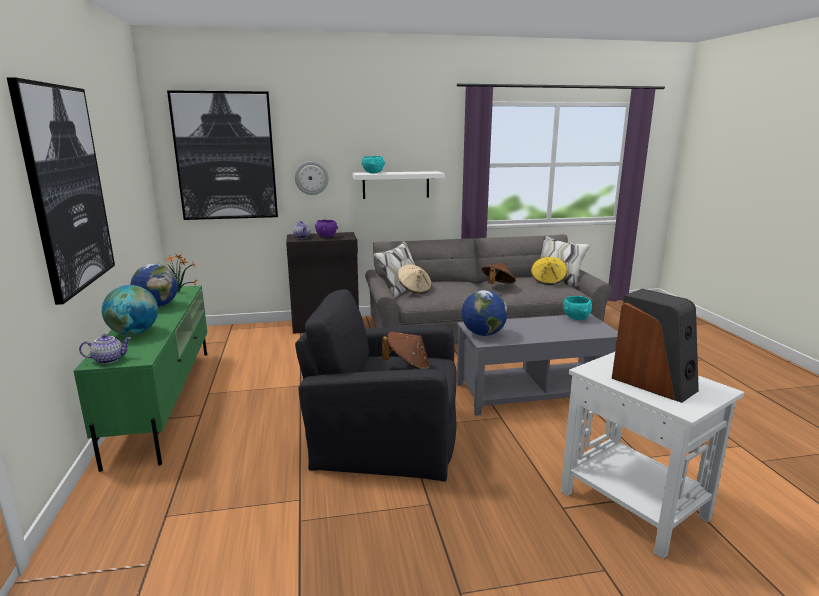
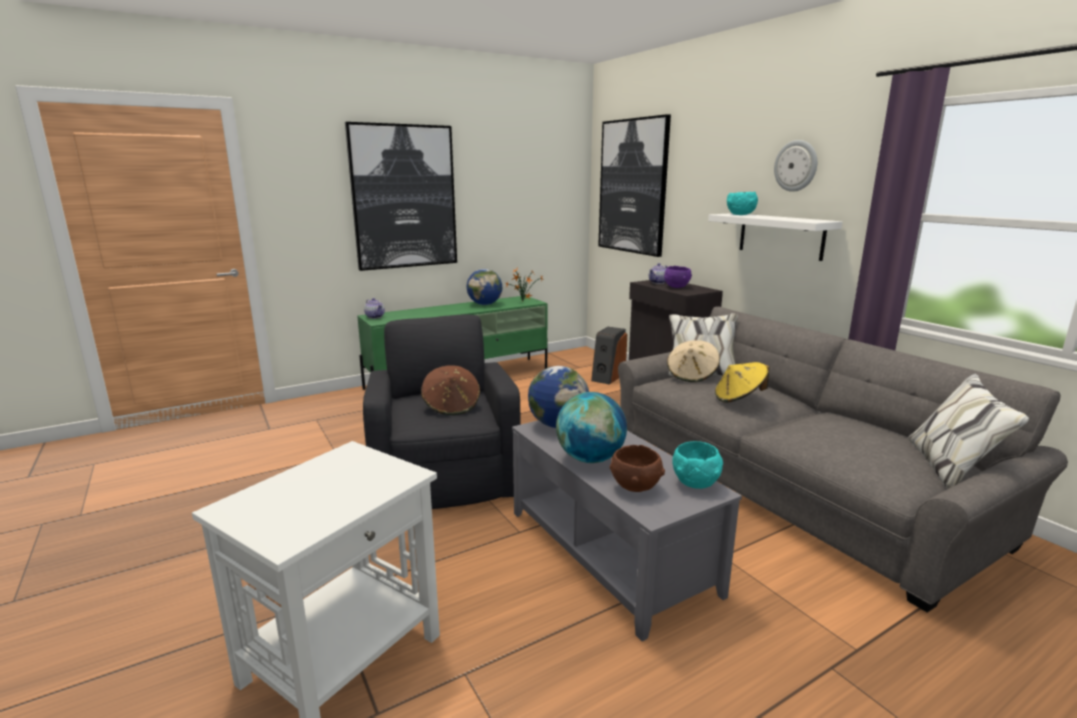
camera: 70 degrees right, 0 degrees up
(134, 333) = (425, 311): globe -> globe (590, 459)
(311, 178) = (694, 216): wall clock -> wall clock (796, 166)
(497, 286) = (797, 417): brown hat -> none
(548, 281) = (898, 452): yellow hat -> yellow hat (739, 398)
(579, 330) = (634, 487): none -> brown bowl
(654, 383) = (308, 490): speaker -> speaker (608, 377)

